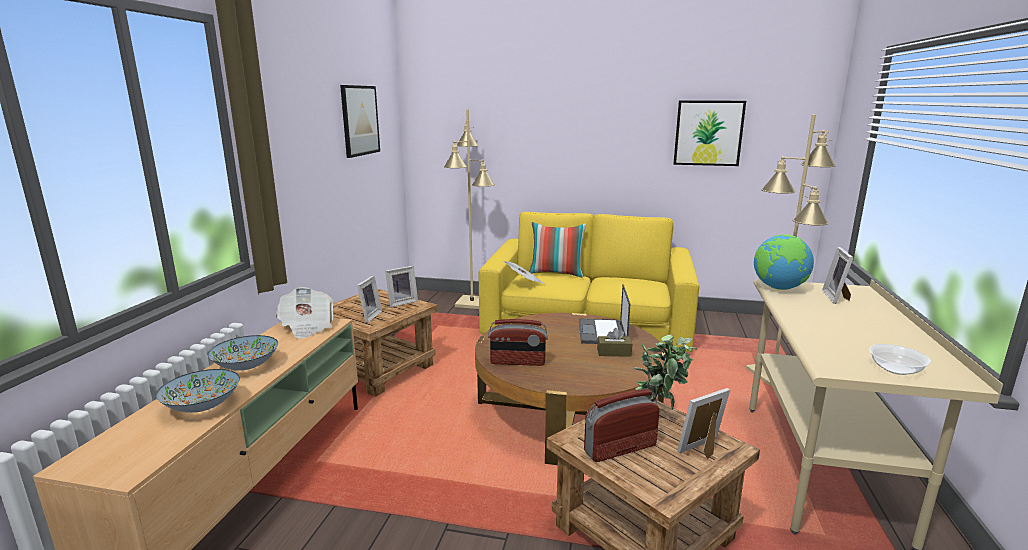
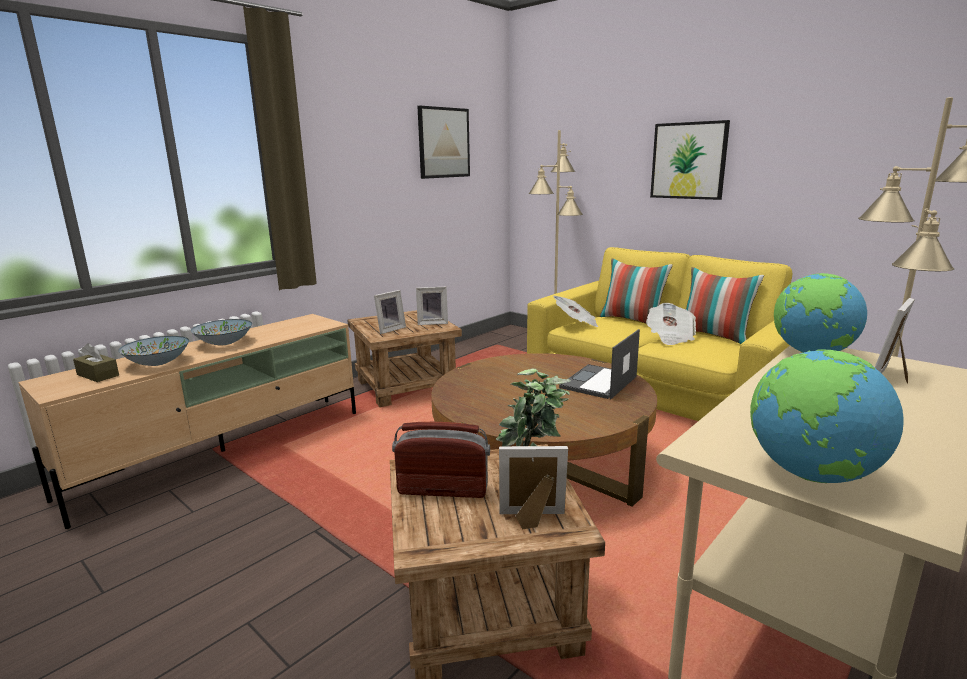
camera: 30 degrees right, 0 degrees up
(307, 327) = (307, 324): newspaper -> newspaper (670, 337)
(517, 362) = (469, 391): radio -> none
(614, 352) = (583, 403): brown tissue box -> brown tissue box (98, 375)
(627, 278) = (714, 336): none -> pillow
(708, 133) = (862, 150): picture -> picture (688, 161)
(895, 369) = (811, 474): bowl -> globe

